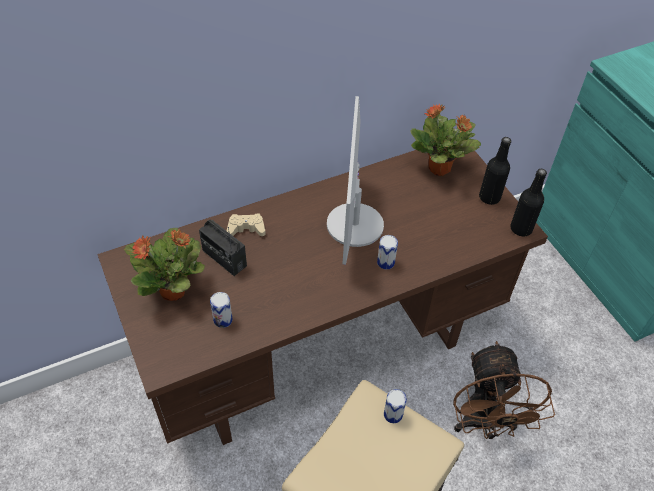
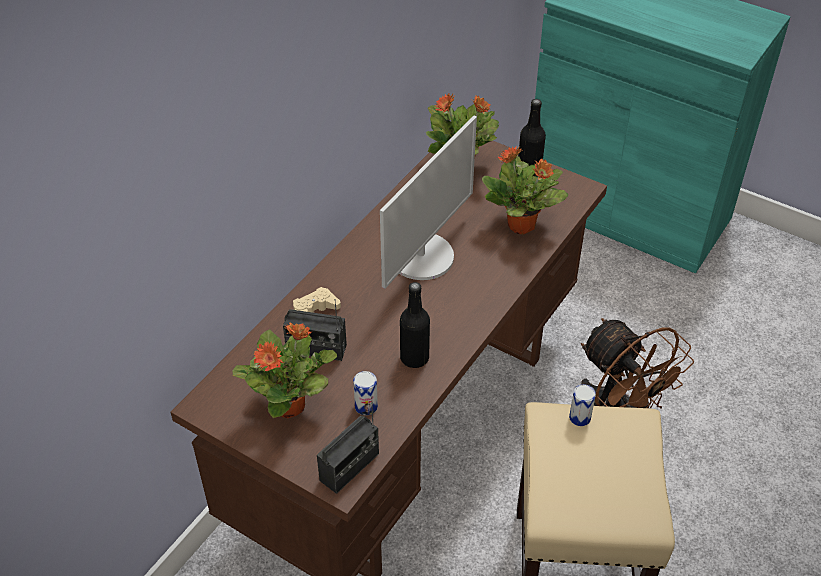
camera: 30 degrees left, 5 degrees down
(175, 359) = (349, 467): none -> radio
(354, 225) = (422, 256): monitor -> monitor turned 120 degrees counterclockwise
(385, 262) = (481, 276): can -> none
(450, 237) = (522, 226): none -> potted plant
(521, 228) = (579, 189): black bottle -> black bottle (414, 358)

